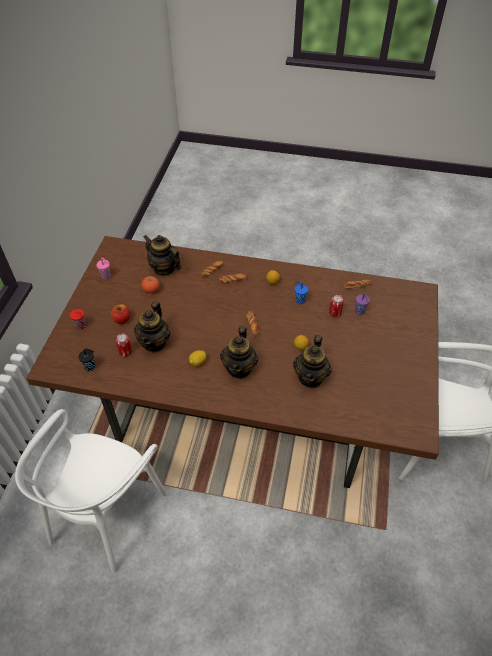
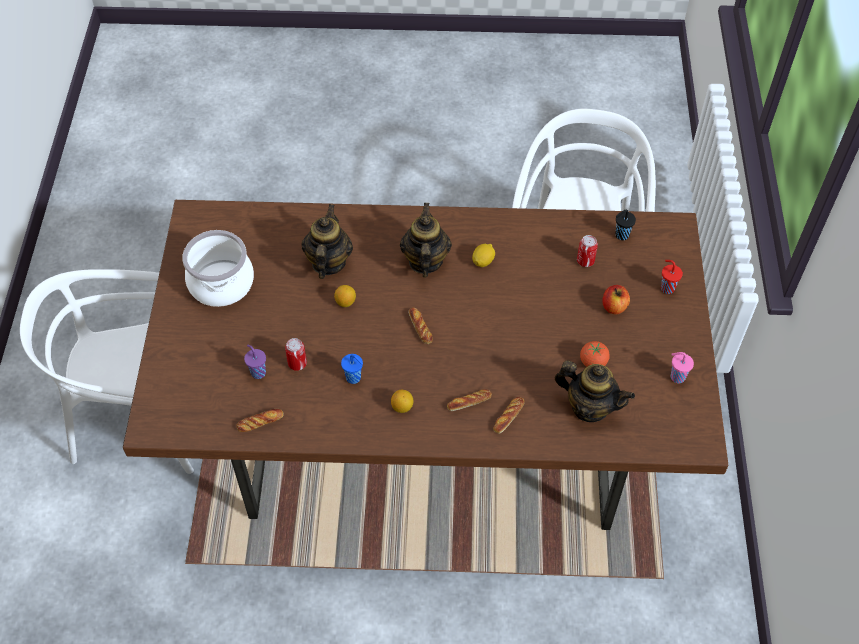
camera: 170 degrees right, 5 degrees up
(154, 343) = (551, 279): teapot -> none
(390, 373) = (220, 283): none -> cooking pot

